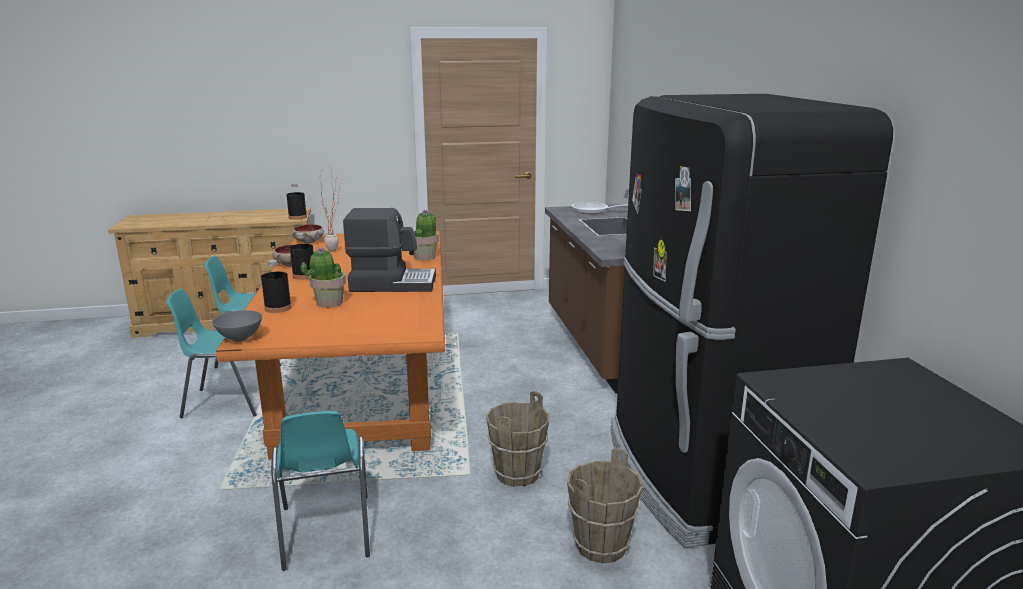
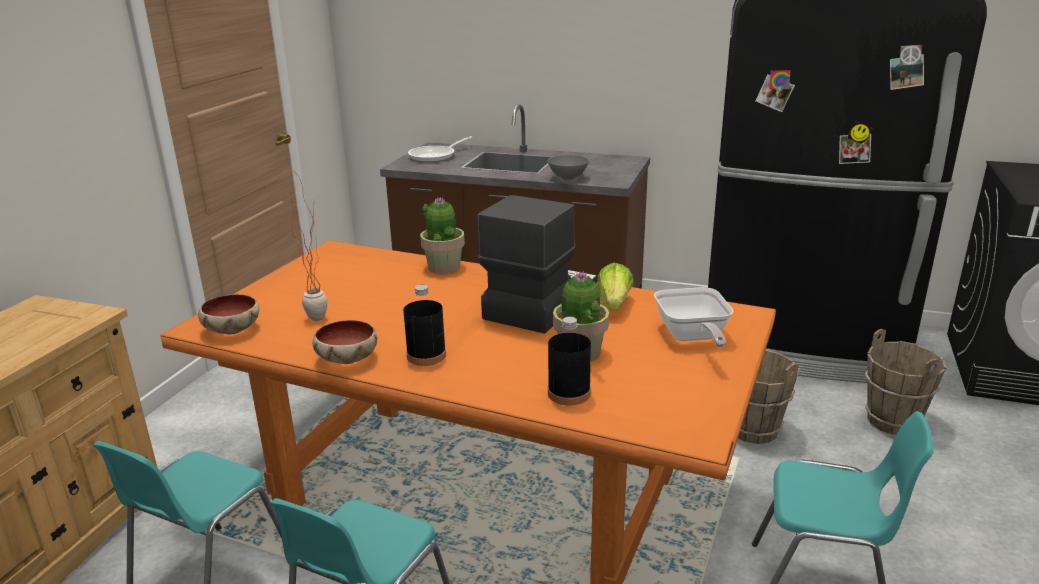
camera: 60 degrees left, 5 degrees up
(240, 339) = (688, 437): grey bowl -> grey bowl (568, 178)
(297, 217) = (87, 312): black bottle -> none
(372, 324) = (692, 337): none -> frying pan
(407, 299) = (614, 304): none -> lettuce

